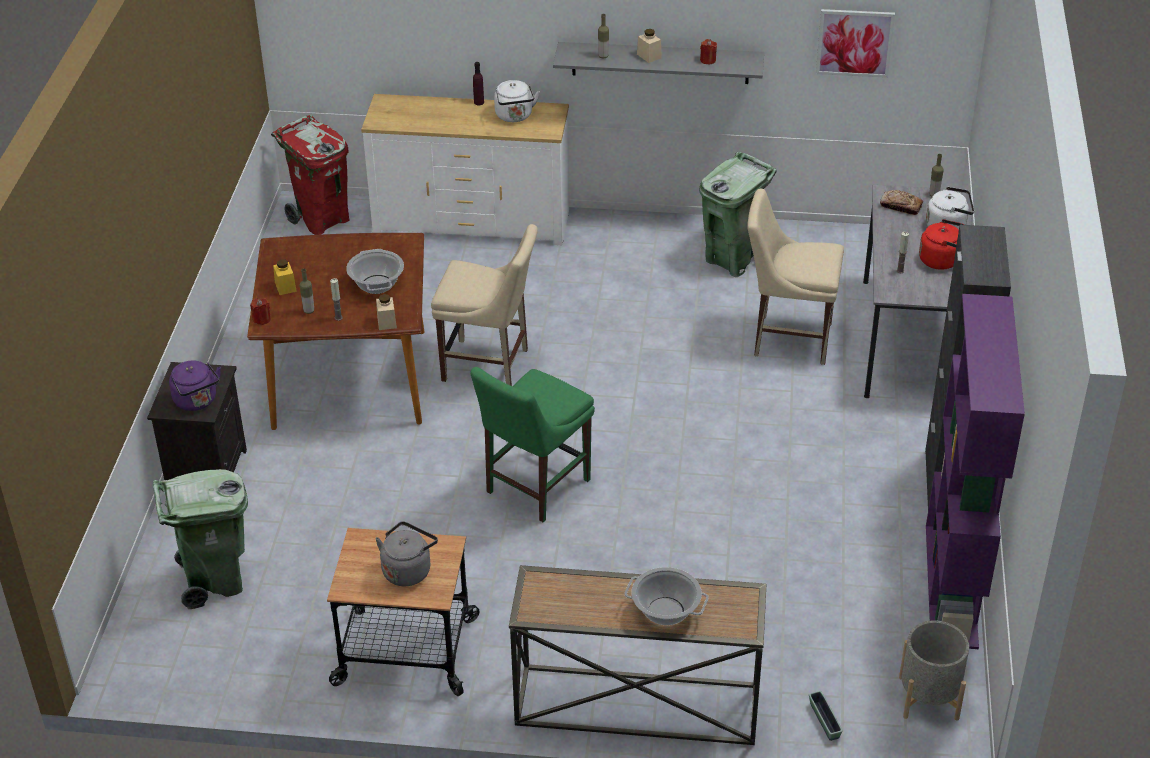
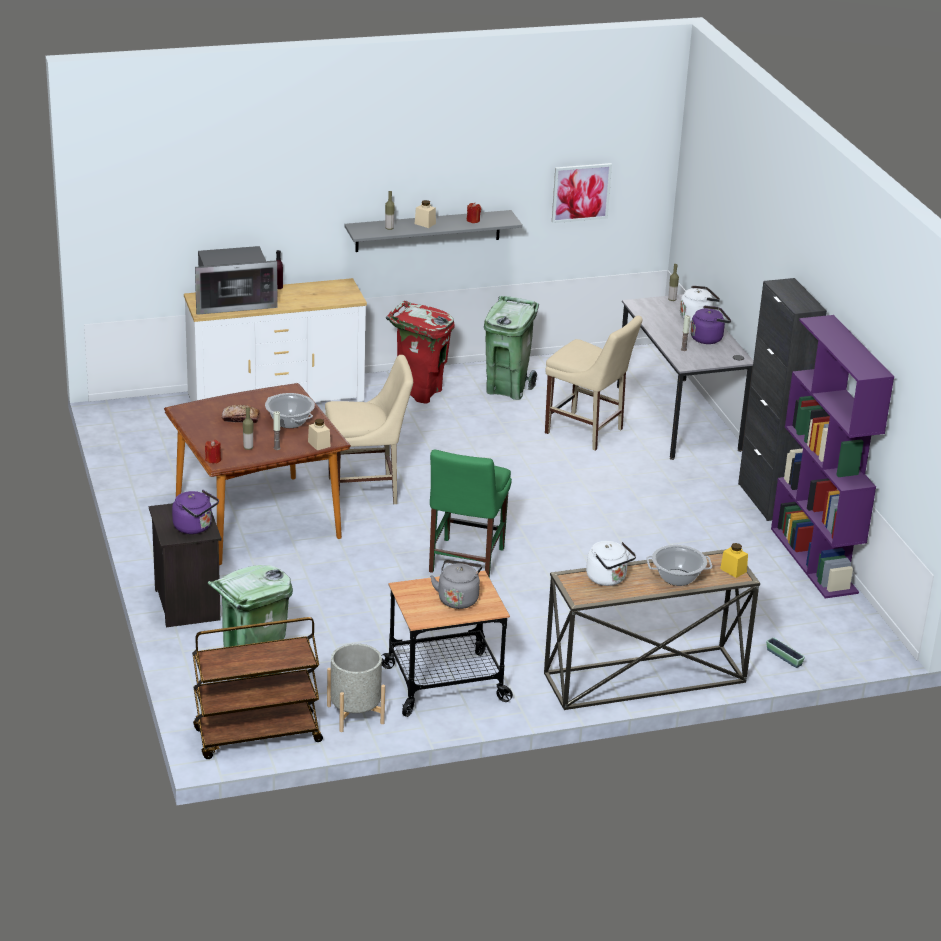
camera: 25 degrees left, 10 degrees down
(165, 668) = (257, 736): none -> brown cart
(285, 287) = (214, 435): yellow jar -> yellow jar (733, 570)
(322, 219) = (144, 416): red trash can -> red trash can (419, 392)
(417, 114) = (233, 302): none -> microwave
(515, 116) = (316, 292): white kettle -> white kettle (608, 579)
(788, 338) = (587, 432): beige chair -> beige chair turned 135 degrees counterclockwise
(900, 206) = (653, 310): bread -> bread (240, 418)
(928, 698) = (845, 628): grey planter -> grey planter (355, 714)
(942, 260) = (708, 338): red kettle -> purple kettle

